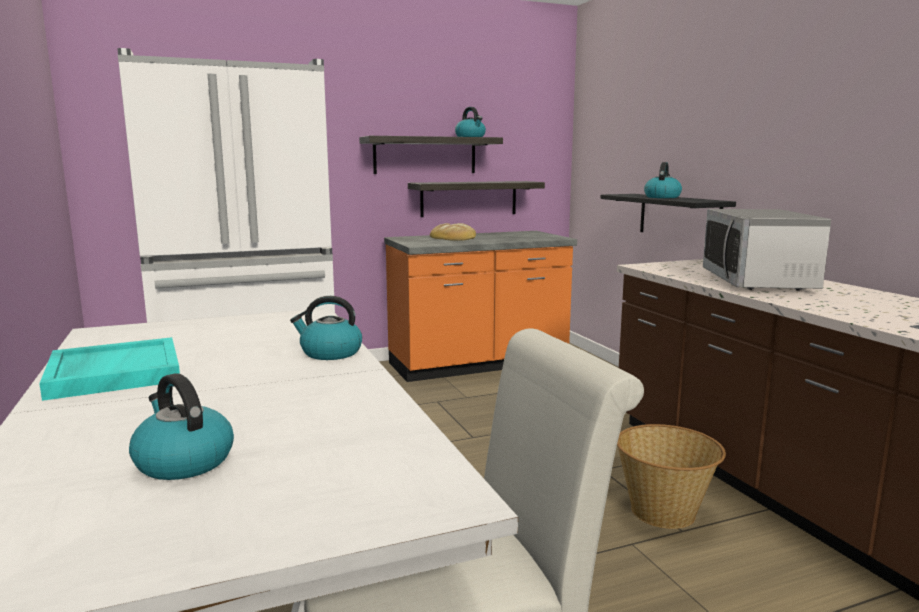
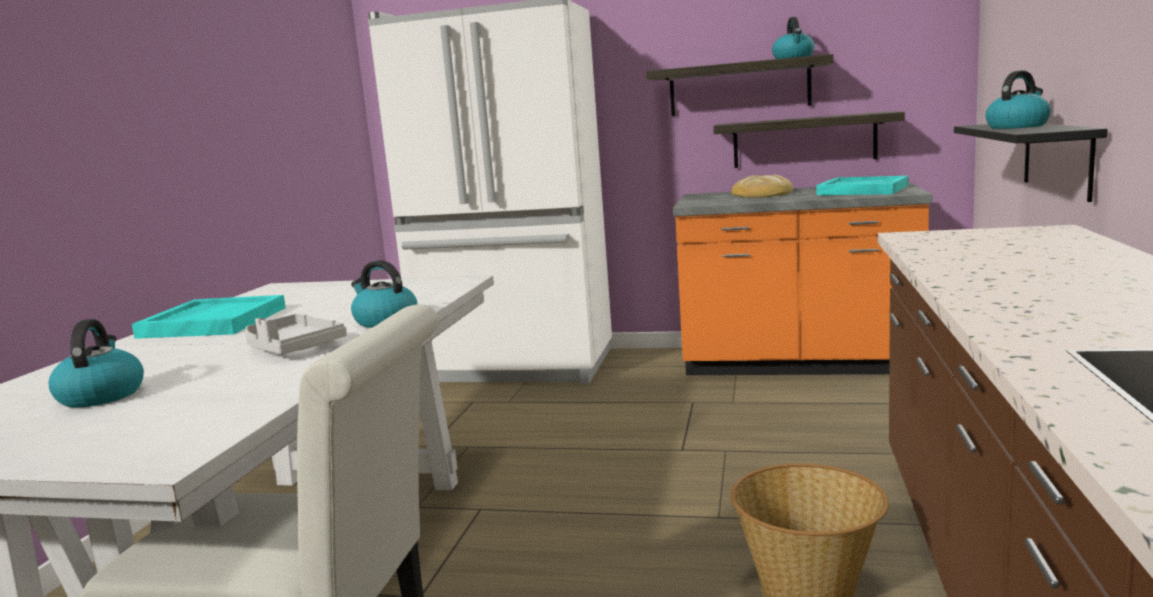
camera: 35 degrees right, 0 degrees up
(295, 386) = (292, 348): none -> grey tray
(523, 236) = (863, 190): none -> turquoise tray
(757, 281) = (1026, 264): microwave -> none

